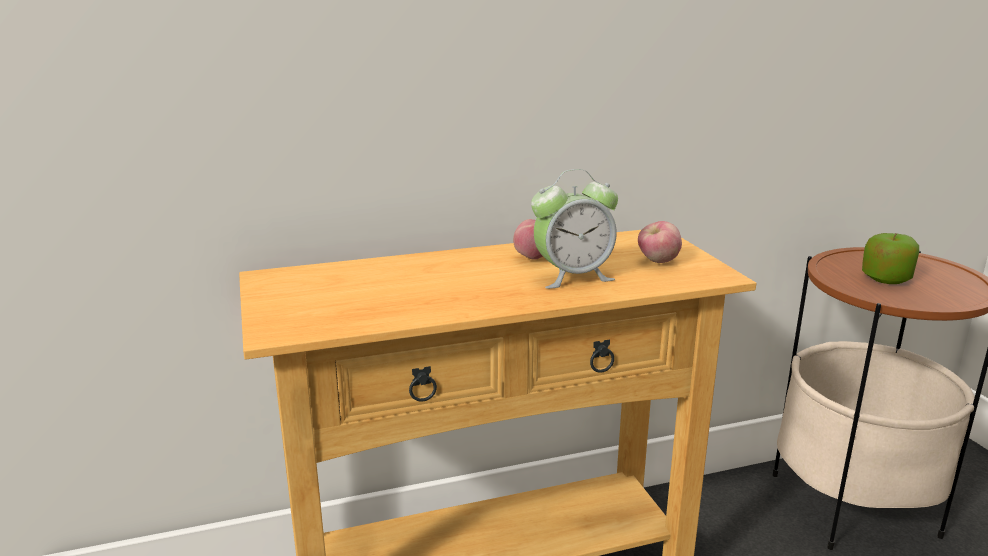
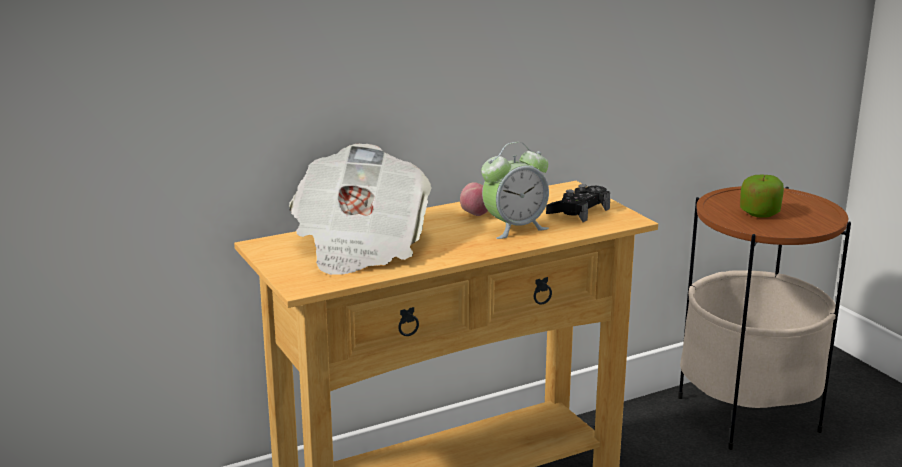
camera: 10 degrees left, 0 degrees up
(376, 286) = (359, 246): none -> newspaper
(658, 262) = (578, 211): apple -> black game controller

